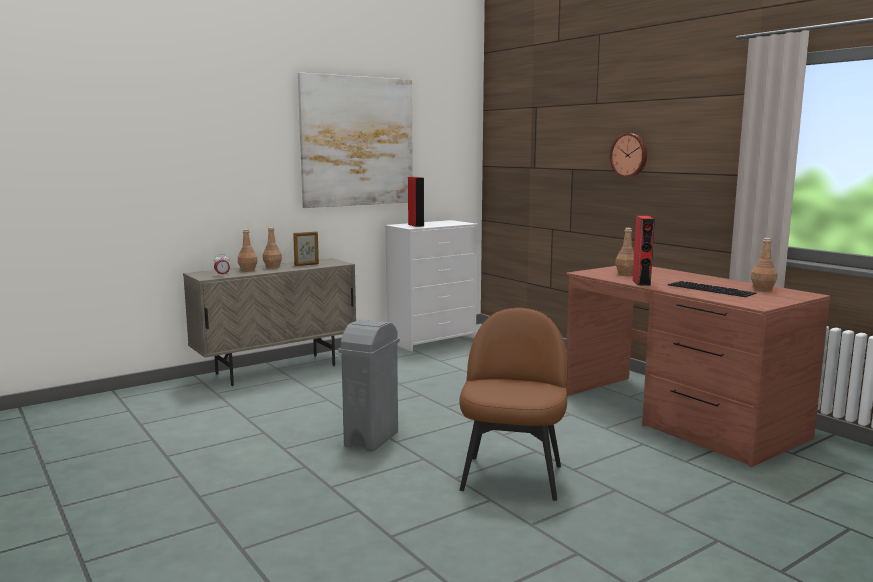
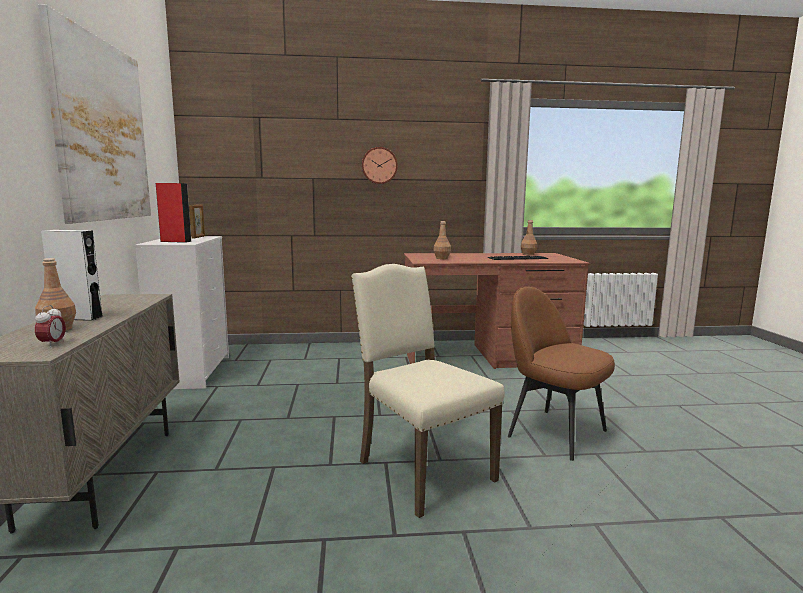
camera: 60 degrees left, 0 degrees up
(272, 267) = (78, 317): brown bottle -> white speaker
(306, 265) = (116, 306): picture frame -> picture frame (198, 237)
(372, 439) = (421, 470): grey trash can -> beige chair
(641, 282) = (478, 261): red speaker -> none

